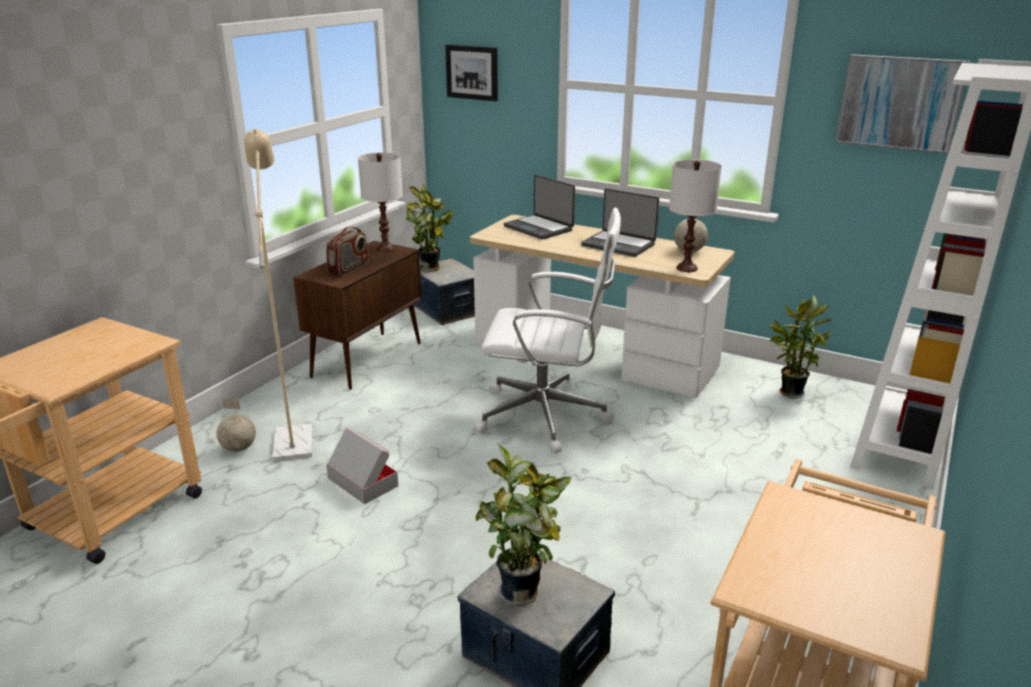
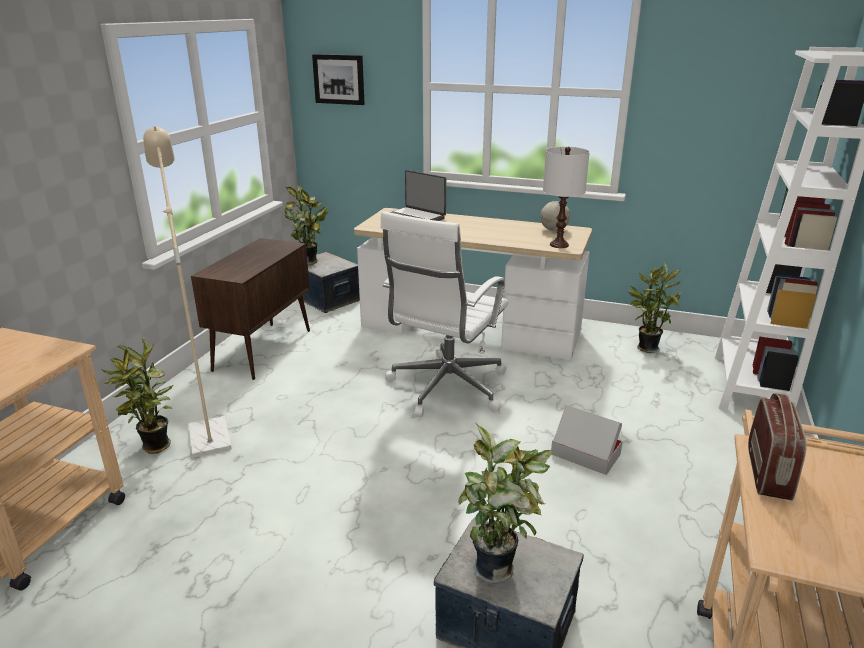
camera: 10 degrees left, 0 degrees up
(238, 448) = (154, 448): globe -> potted plant
(349, 268) = (244, 264): radio -> radio (769, 472)
(362, 482) = (288, 469): cardboard box -> cardboard box (585, 454)
(385, 249) = (273, 244): white table lamp -> none
(547, 417) = (445, 388): white office chair -> white office chair turned 120 degrees clockwise
(619, 244) = (491, 228): laptop -> none
(899, 103) = (730, 91): picture -> none

